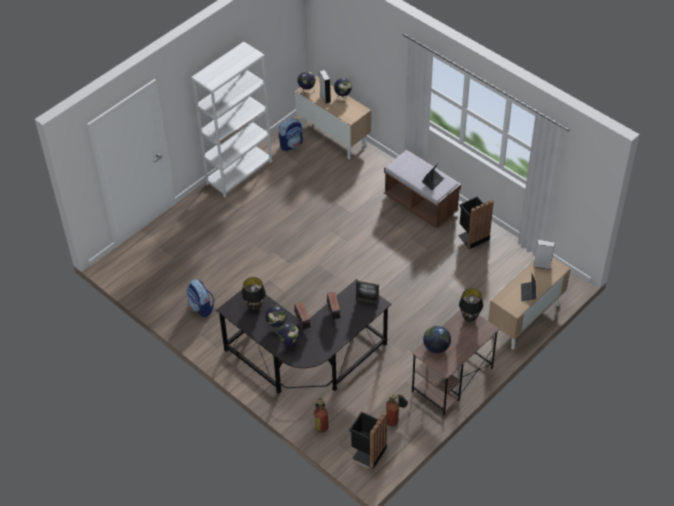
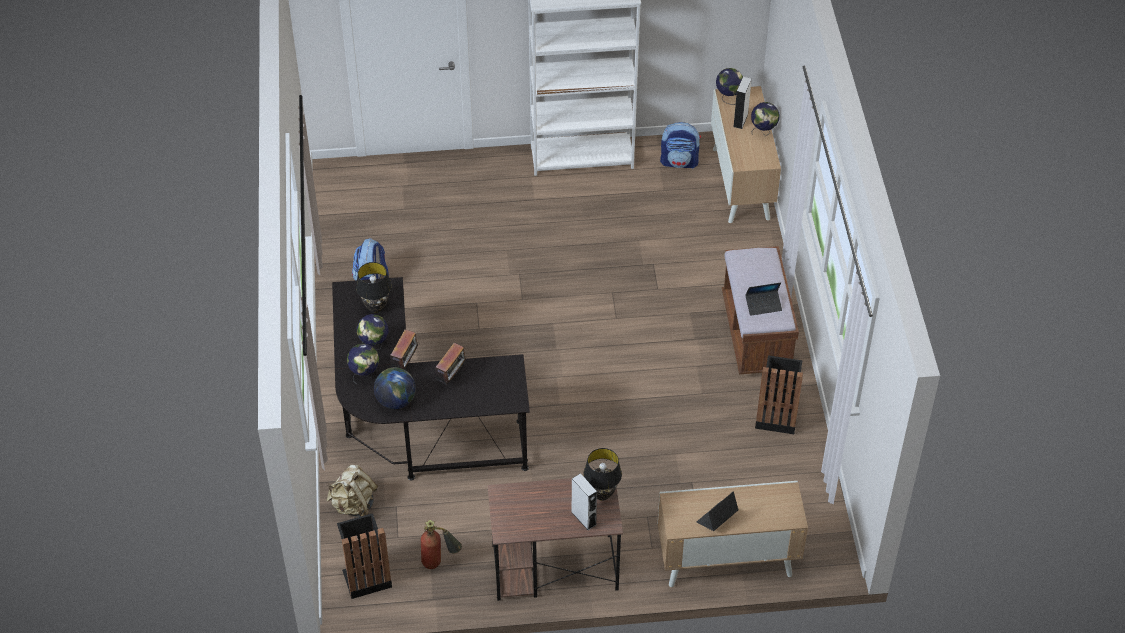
camera: 40 degrees right, 0 degrees up
(321, 423) = (353, 505): fire extinguisher -> beige backpack
(367, 301) = (505, 388): picture frame -> none
(436, 347) = (522, 499): globe -> globe (396, 400)
(542, 265) = (774, 498): grey speaker -> grey speaker (583, 518)

